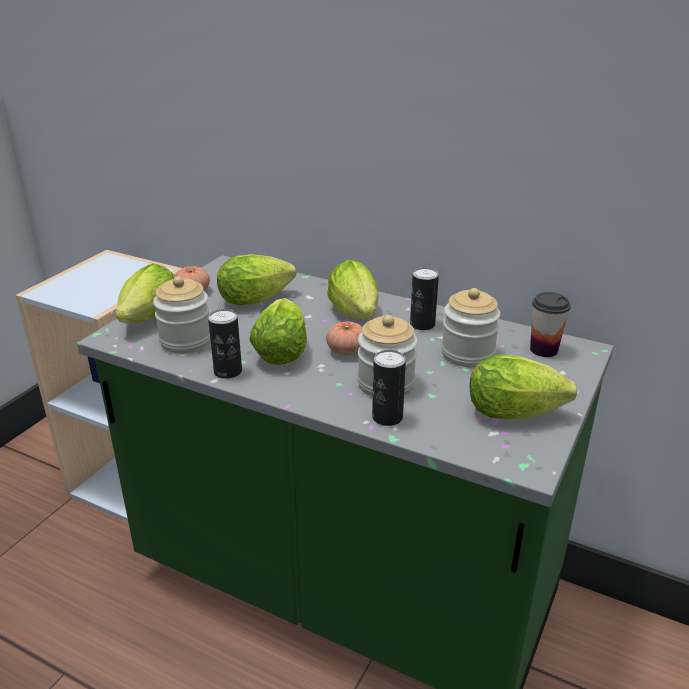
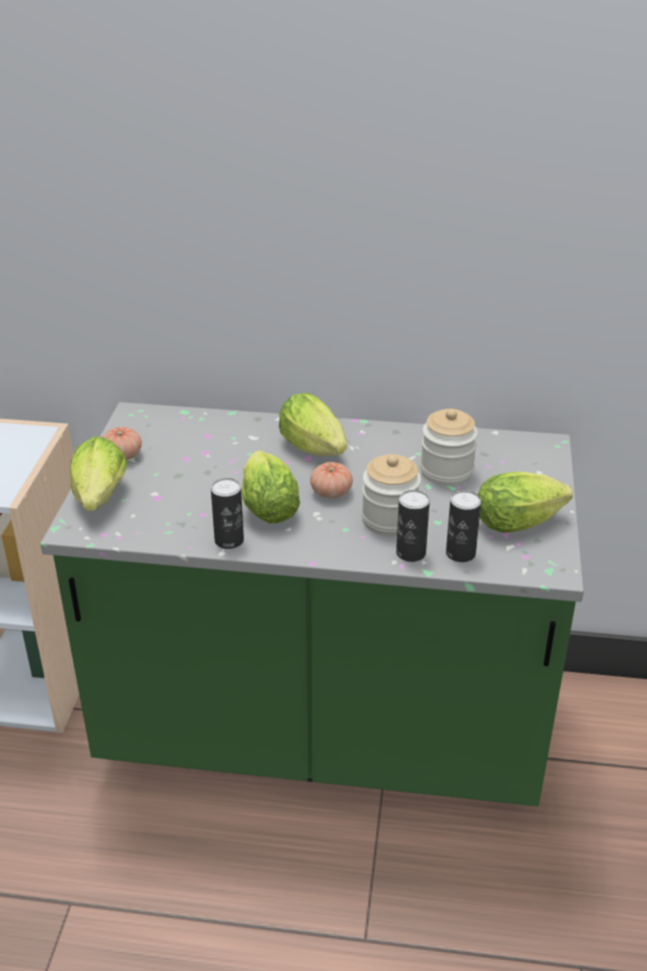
camera: 20 degrees left, 5 degrees up
(186, 341) = (160, 516): jar -> none
(259, 299) = (202, 451): lettuce -> none
(422, 324) = (386, 447): can -> can (460, 553)
(543, 350) = (512, 452): cup -> none

